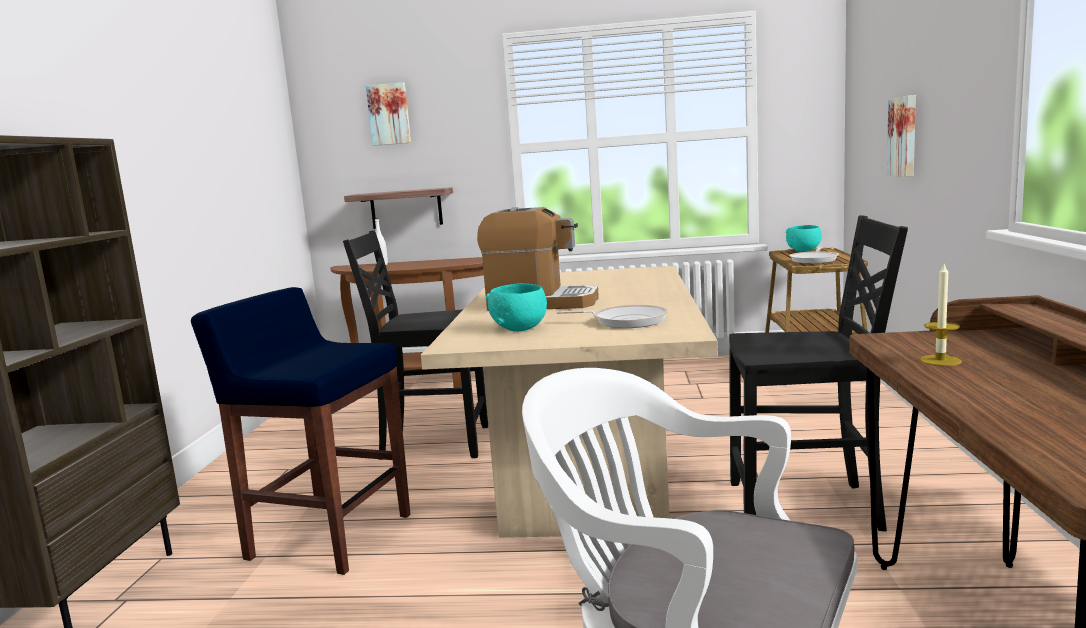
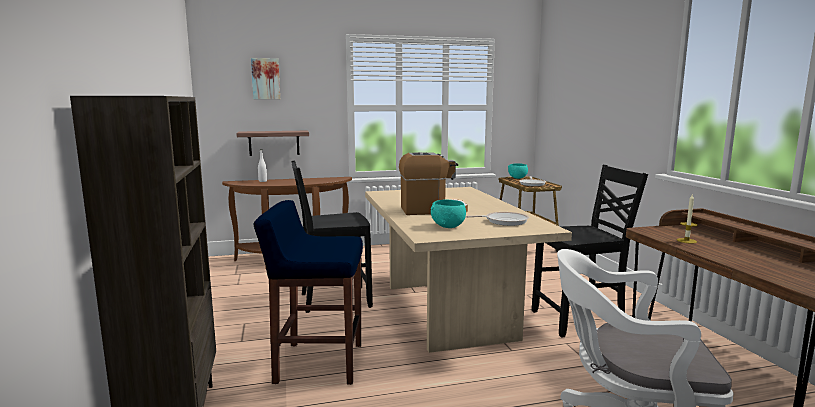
camera: 20 degrees left, 0 degrees up
(904, 136) = (588, 119): picture -> none

